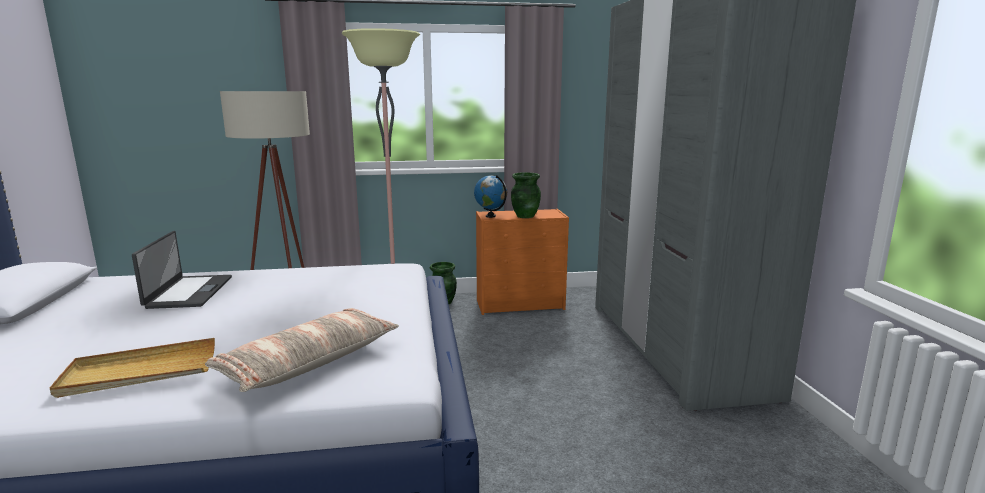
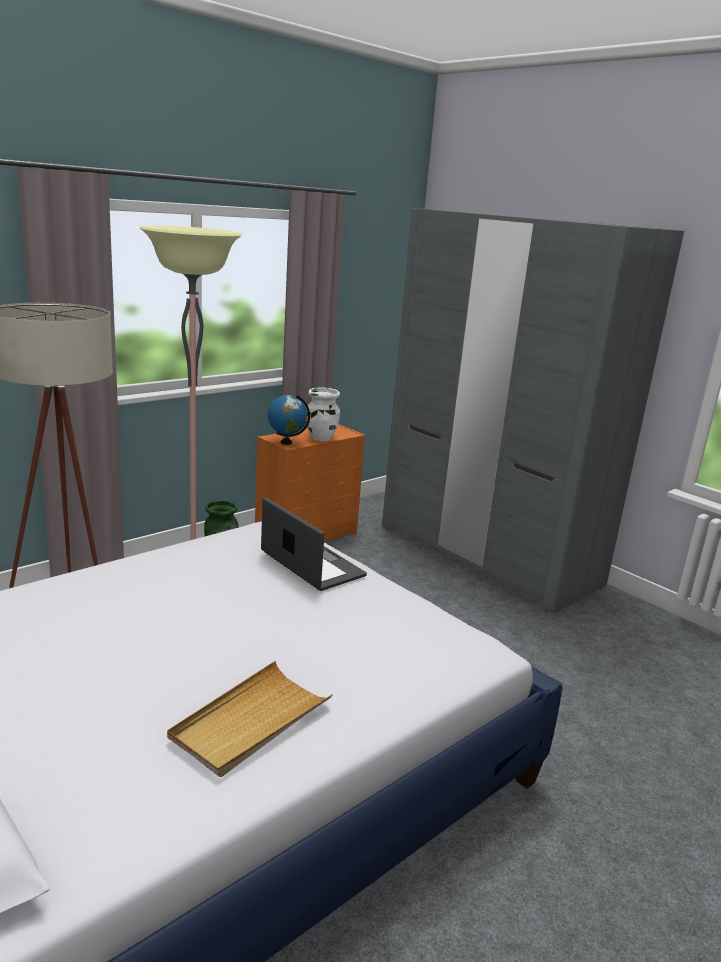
camera: 35 degrees left, 5 degrees up
(188, 292) = (90, 614): laptop -> laptop (311, 564)
(309, 362) = (390, 658): pillow -> none
(525, 216) = (320, 438): green vase -> white vase

